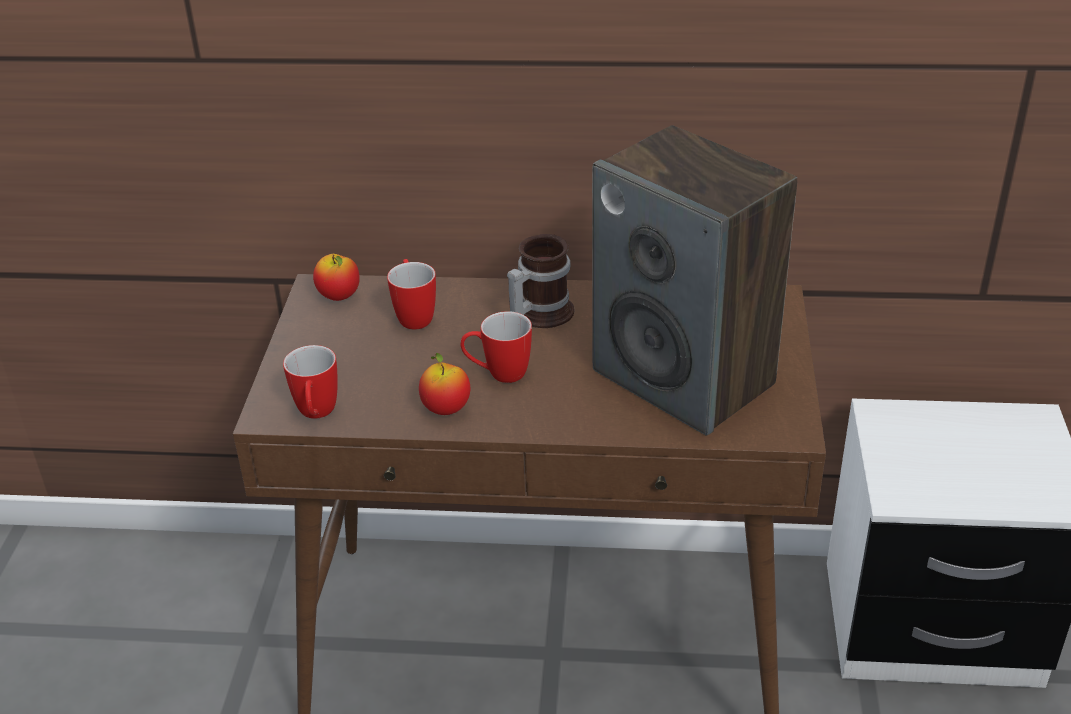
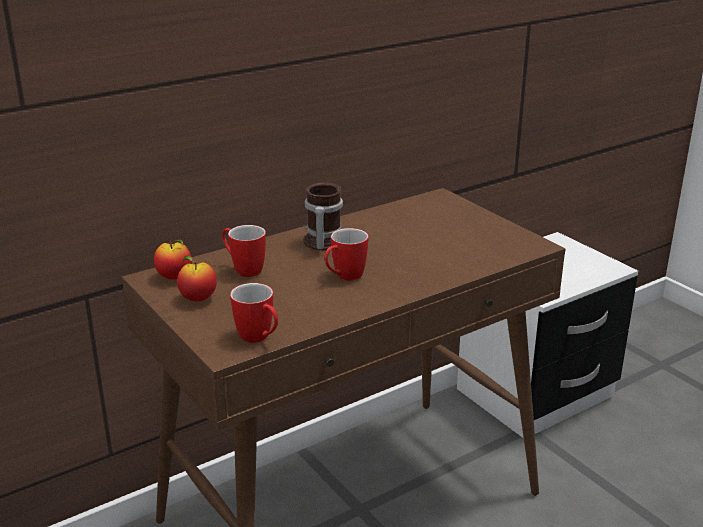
camera: 40 degrees left, 10 degrees down
(446, 409) = (339, 304): apple -> apple (198, 299)
(685, 378) = (450, 243): speaker -> none

